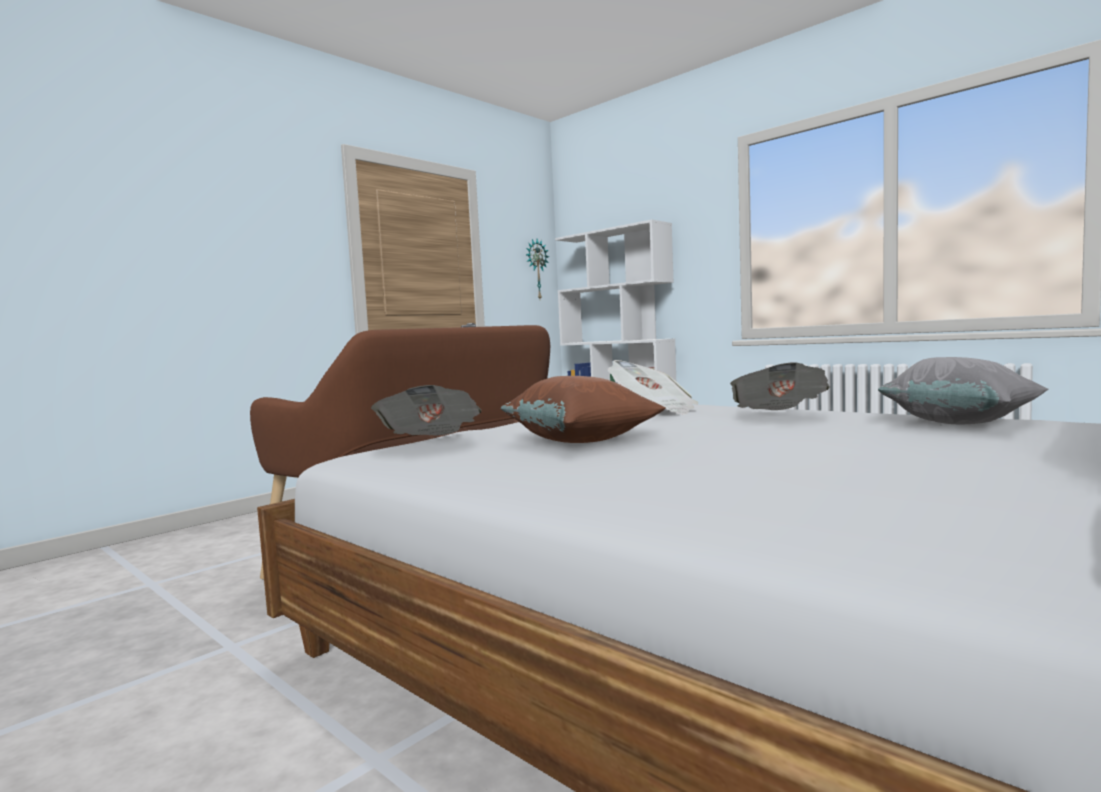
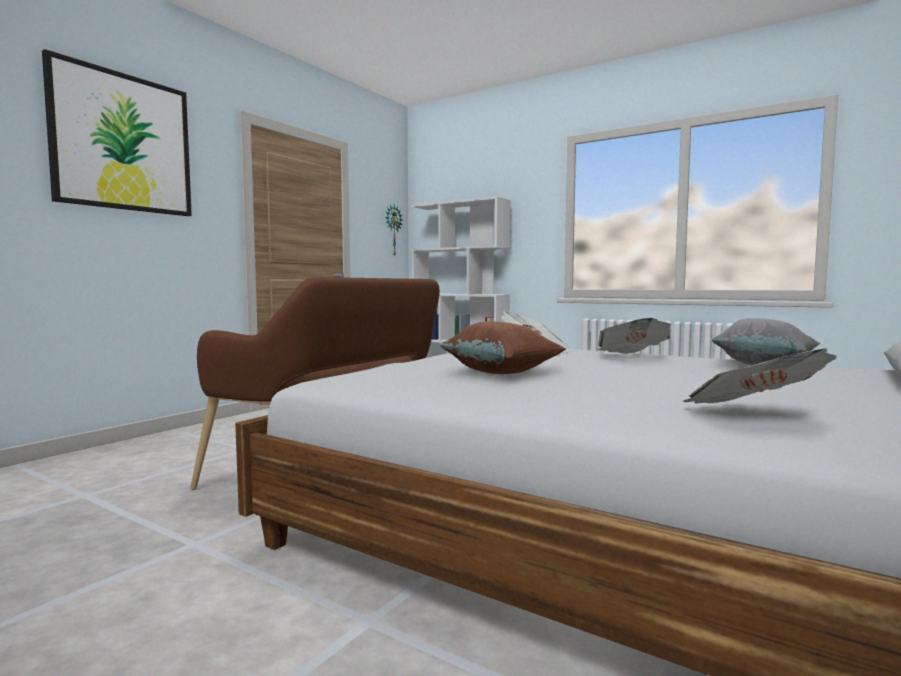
camera: 10 degrees left, 0 degrees up
(208, 192) = (123, 142): none -> picture
(431, 443) = (379, 372): newspaper -> newspaper (752, 416)

